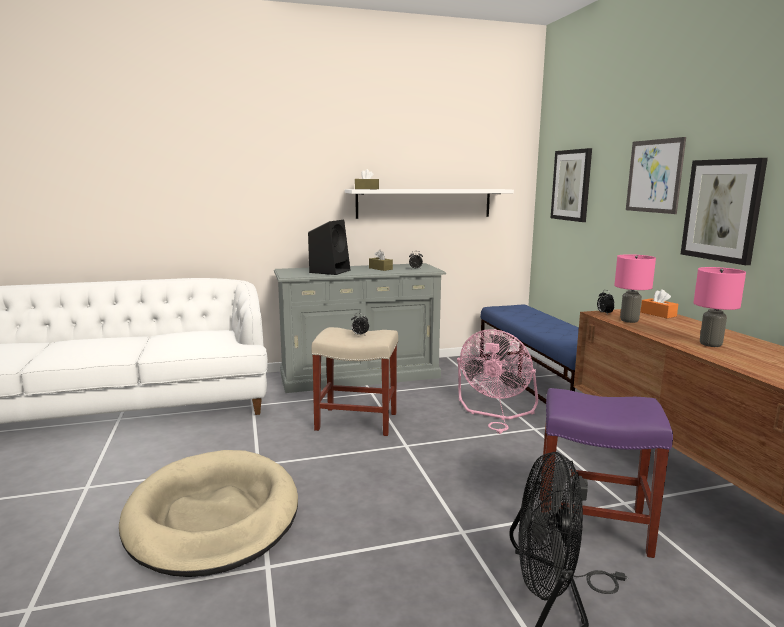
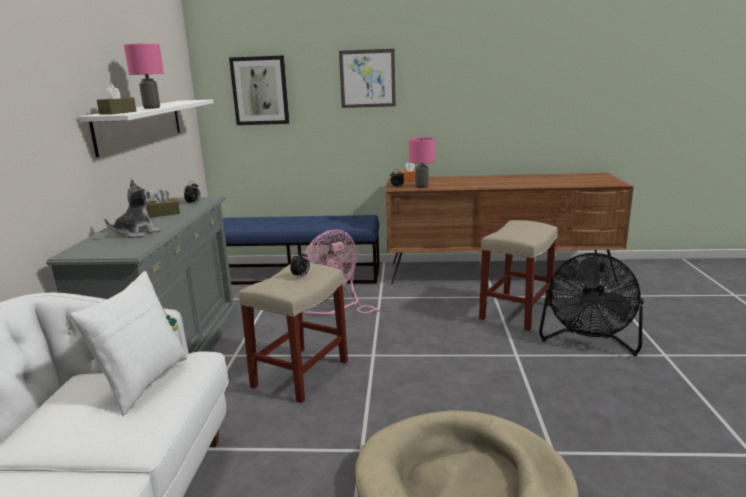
camera: 70 degrees left, 5 degrees up
(212, 340) = (144, 383): none -> white pillow
(330, 271) = (137, 233): black speaker -> plush toy
(594, 524) = (516, 311): purple stool -> beige stool
(709, 344) = (485, 183): pink table lamp -> pink table lamp (150, 108)
(722, 210) = (435, 99): picture -> none

